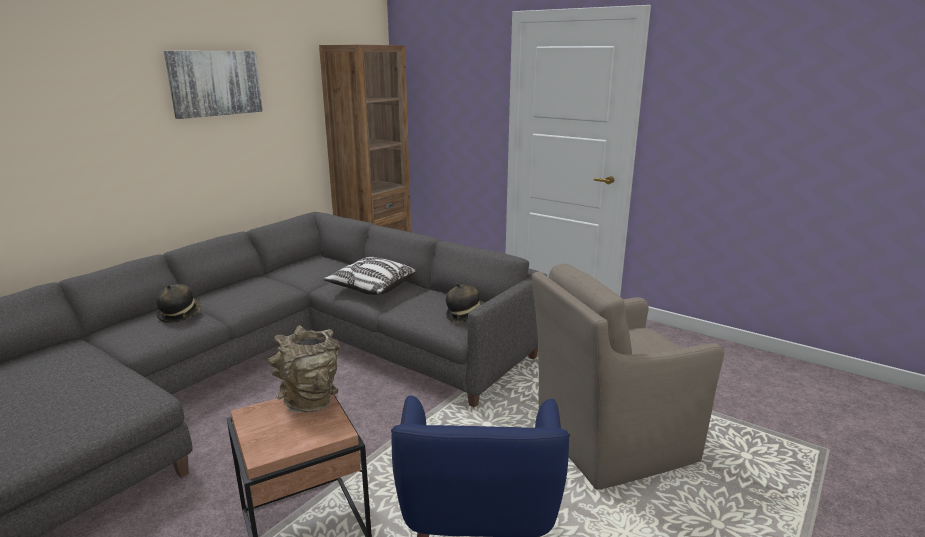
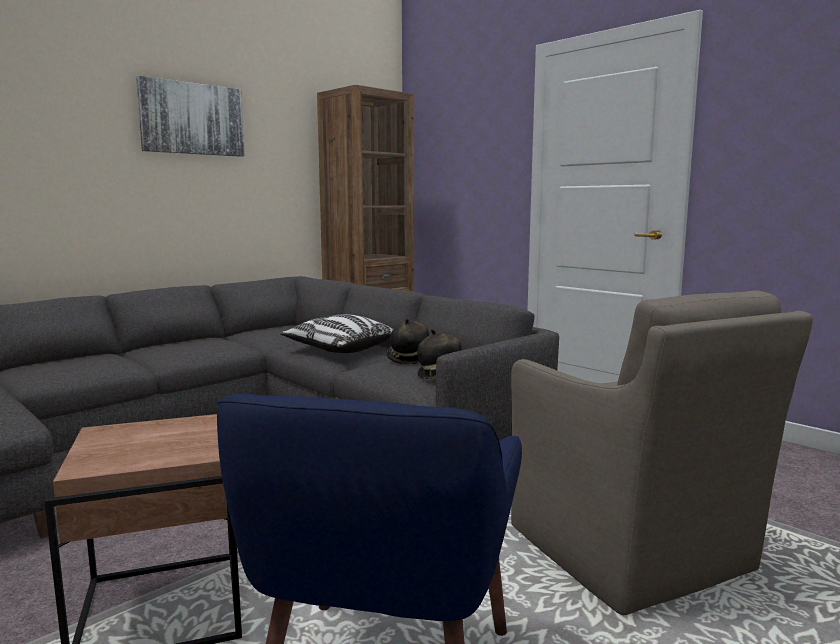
camera: 10 degrees right, 10 degrees down
(180, 315) = (104, 359): hat -> hat (410, 359)
(311, 400) = (188, 425): brown vase -> none
(609, 441) = (632, 552): brown armchair -> brown armchair turned 105 degrees counterclockwise

